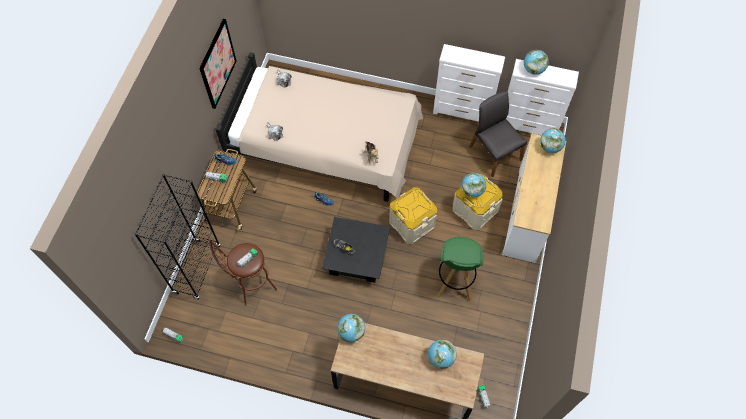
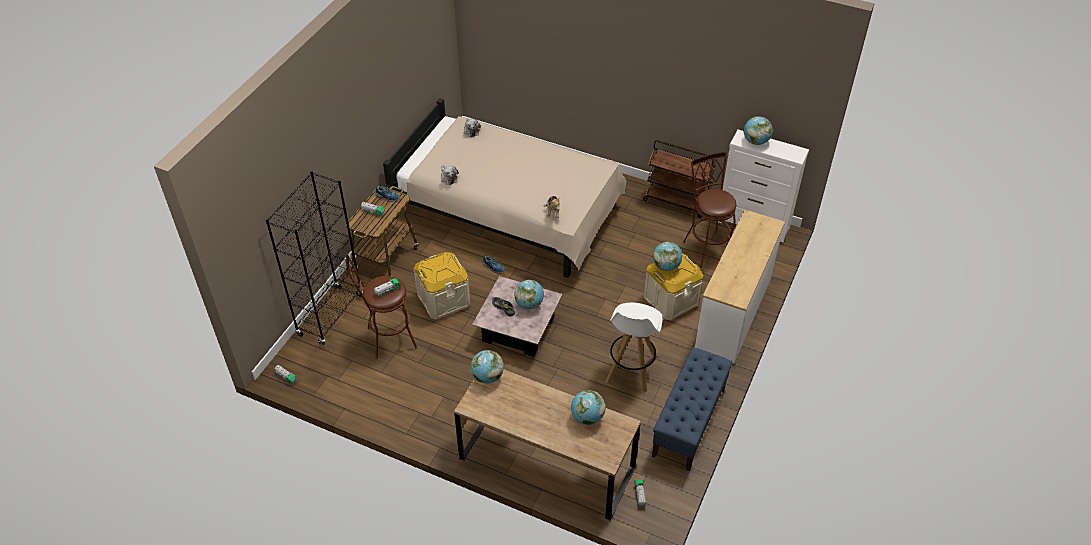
camera: 10 degrees right, 15 degrees down
(217, 64) = (398, 88): picture -> none
(356, 257) = (518, 329): black coffee table -> pink coffee table
(411, 223) = (591, 303): beige storage box -> beige storage box (443, 299)
(455, 281) = (631, 369): green stool -> white stool
(462, 112) = (677, 201): white dresser -> brown cart
(494, 153) = (706, 246): grey chair -> brown stool
(509, 323) = (689, 422): none -> blue bench
(550, 147) = (764, 225): globe -> globe (529, 304)

